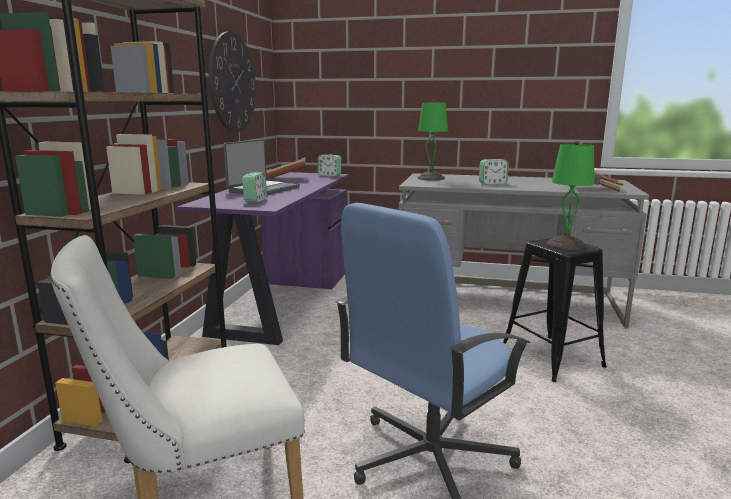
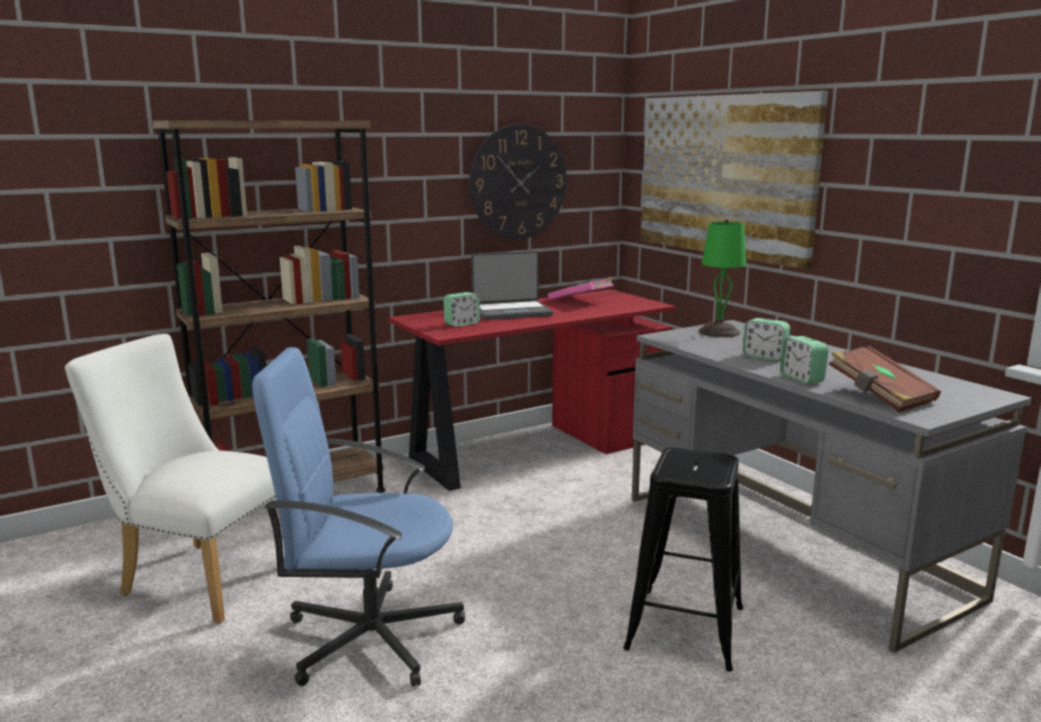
camera: 45 degrees right, 0 degrees up
(282, 300) = (535, 448): purple desk -> red desk
(285, 179) = (580, 301): brown book -> pink book
(329, 175) = (643, 304): alarm clock -> alarm clock (801, 379)
(378, 77) = (724, 175): none -> picture
(566, 244) = (700, 466): green table lamp -> none

